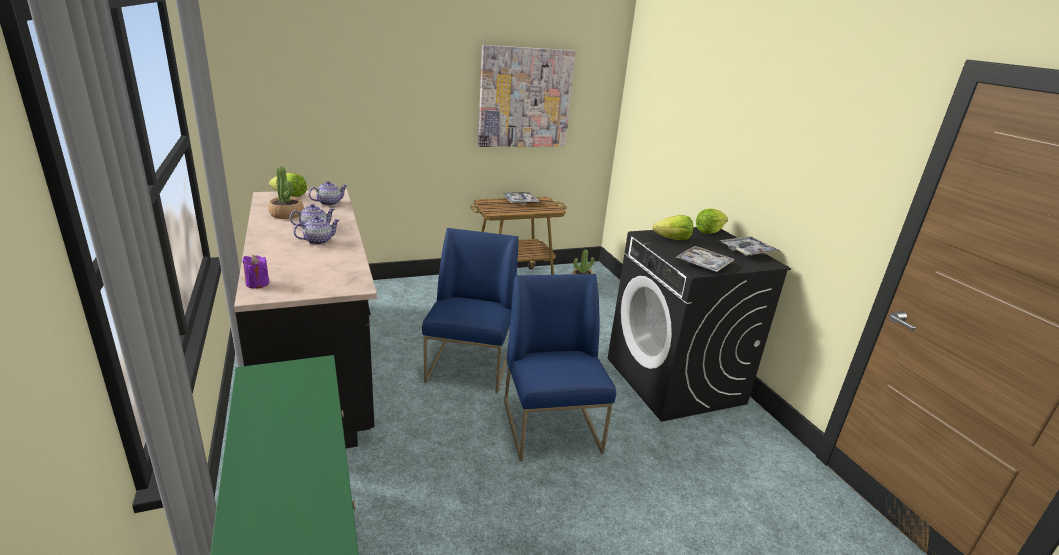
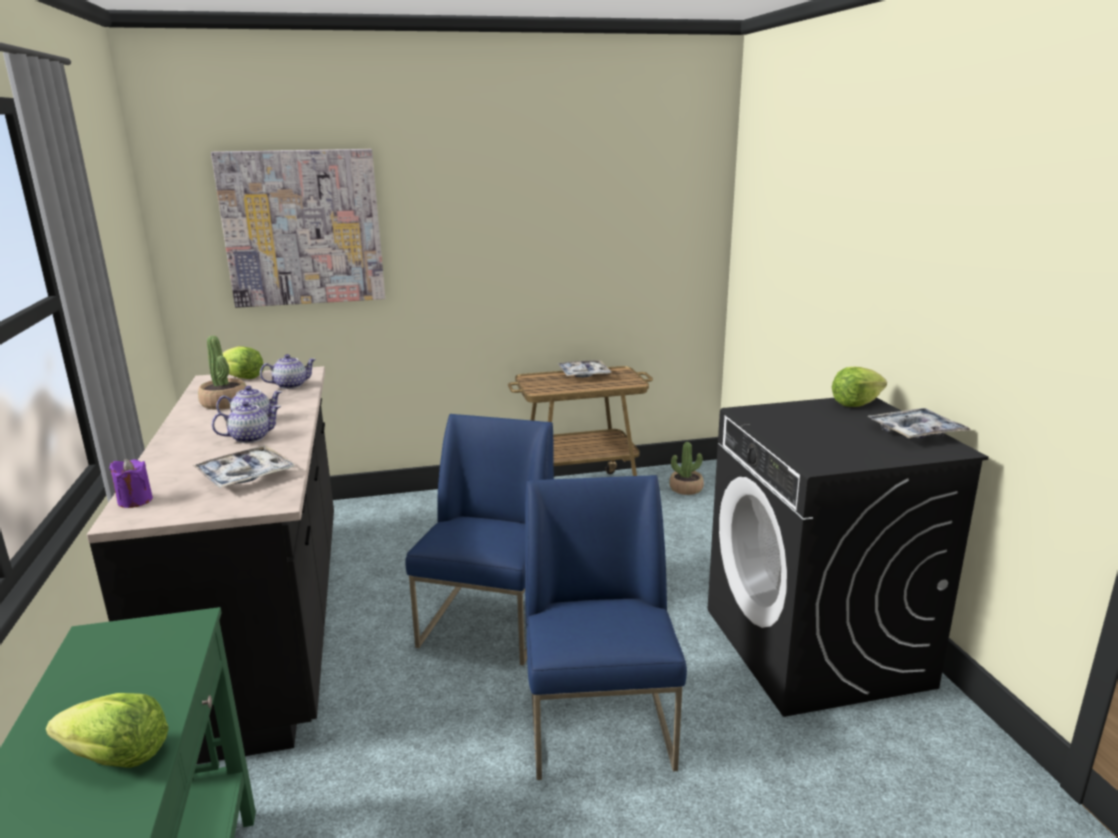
camera: 10 degrees right, 5 degrees down
(525, 98) = (583, 224): picture -> picture (303, 228)
(673, 239) = (791, 417): lettuce -> lettuce (116, 757)
(703, 264) = (833, 455): tray -> tray (245, 475)

